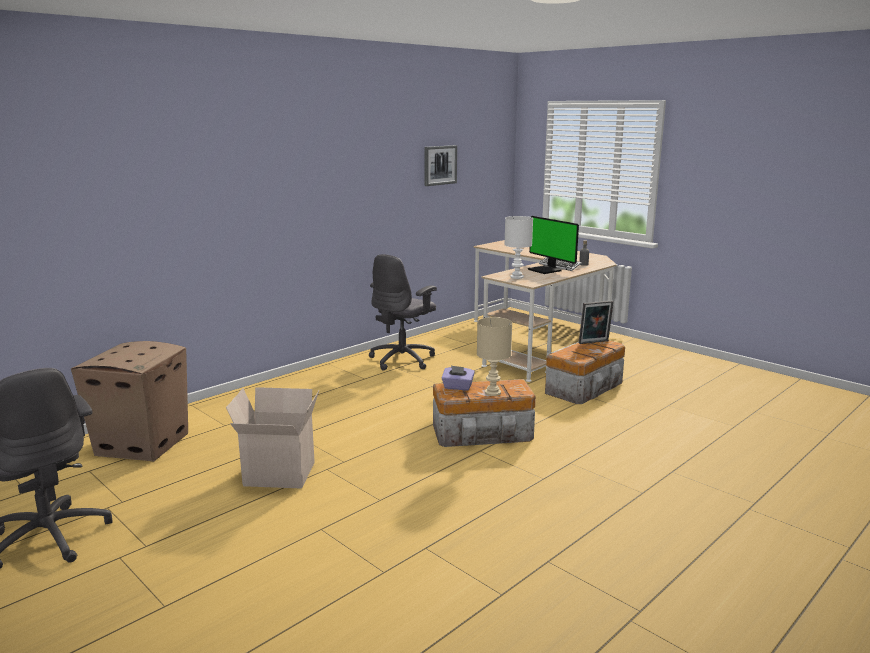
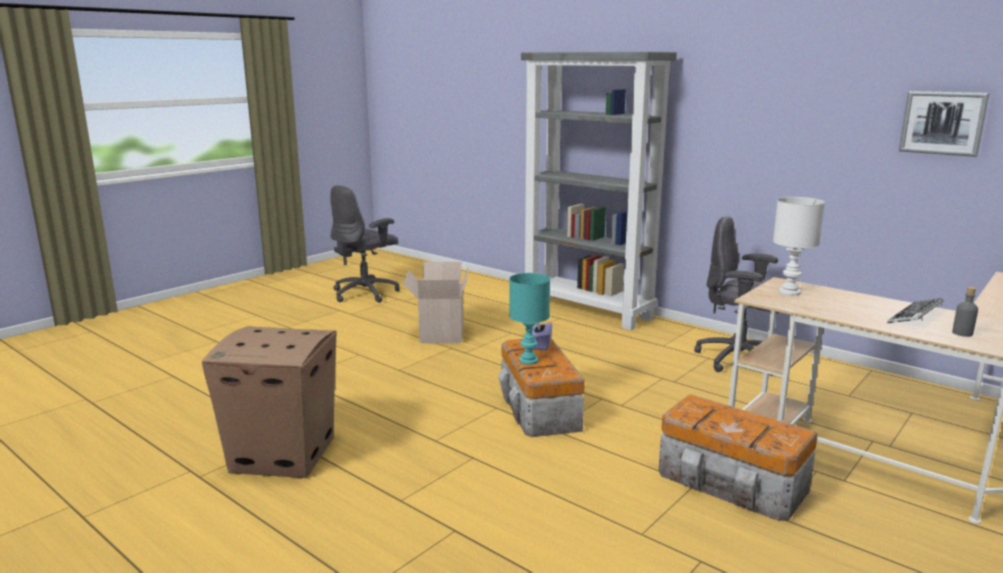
camera: 85 degrees right, 0 degrees up
(143, 444) = (486, 292): cardboard box -> cardboard box (284, 454)
(254, 396) = (588, 310): none -> grey bookcase
(492, 393) = (527, 360): beige table lamp -> turquoise table lamp
(546, 270) = (867, 308): monitor -> none
(594, 342) = (773, 429): picture frame -> none

